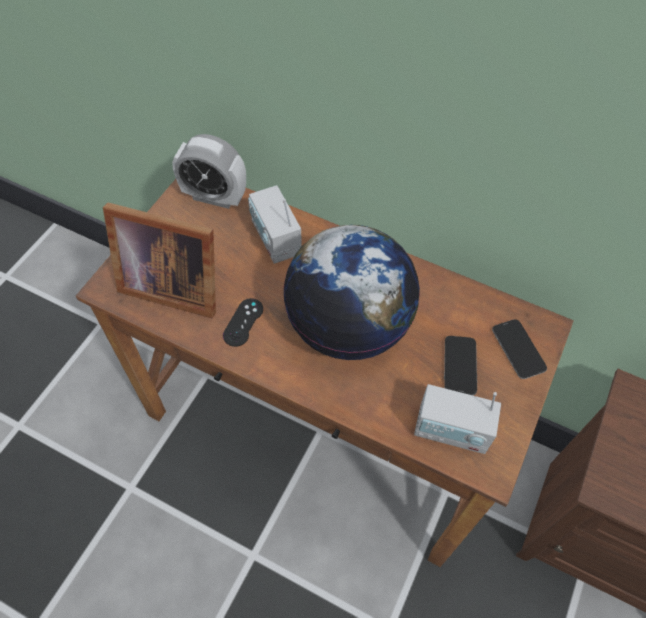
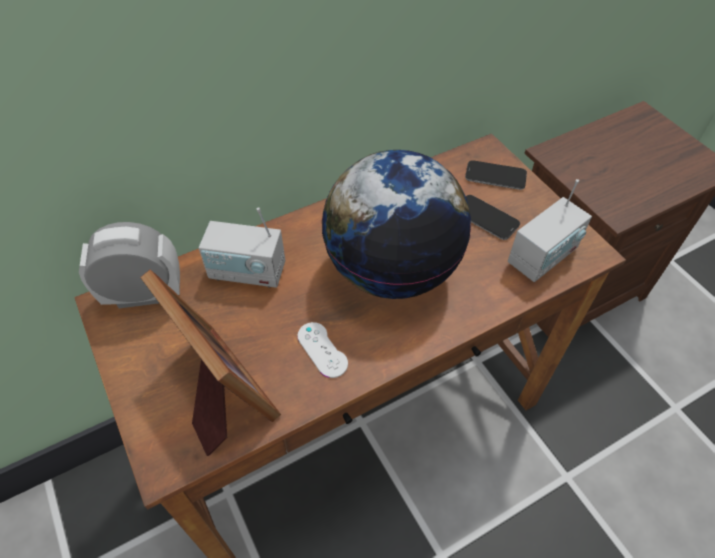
camera: 55 degrees left, 5 degrees down
(171, 284) = (219, 392): picture frame -> picture frame turned 90 degrees counterclockwise
(214, 197) = (144, 295): alarm clock -> alarm clock turned 150 degrees counterclockwise
(243, 322) = (322, 349): black game controller -> white game controller

